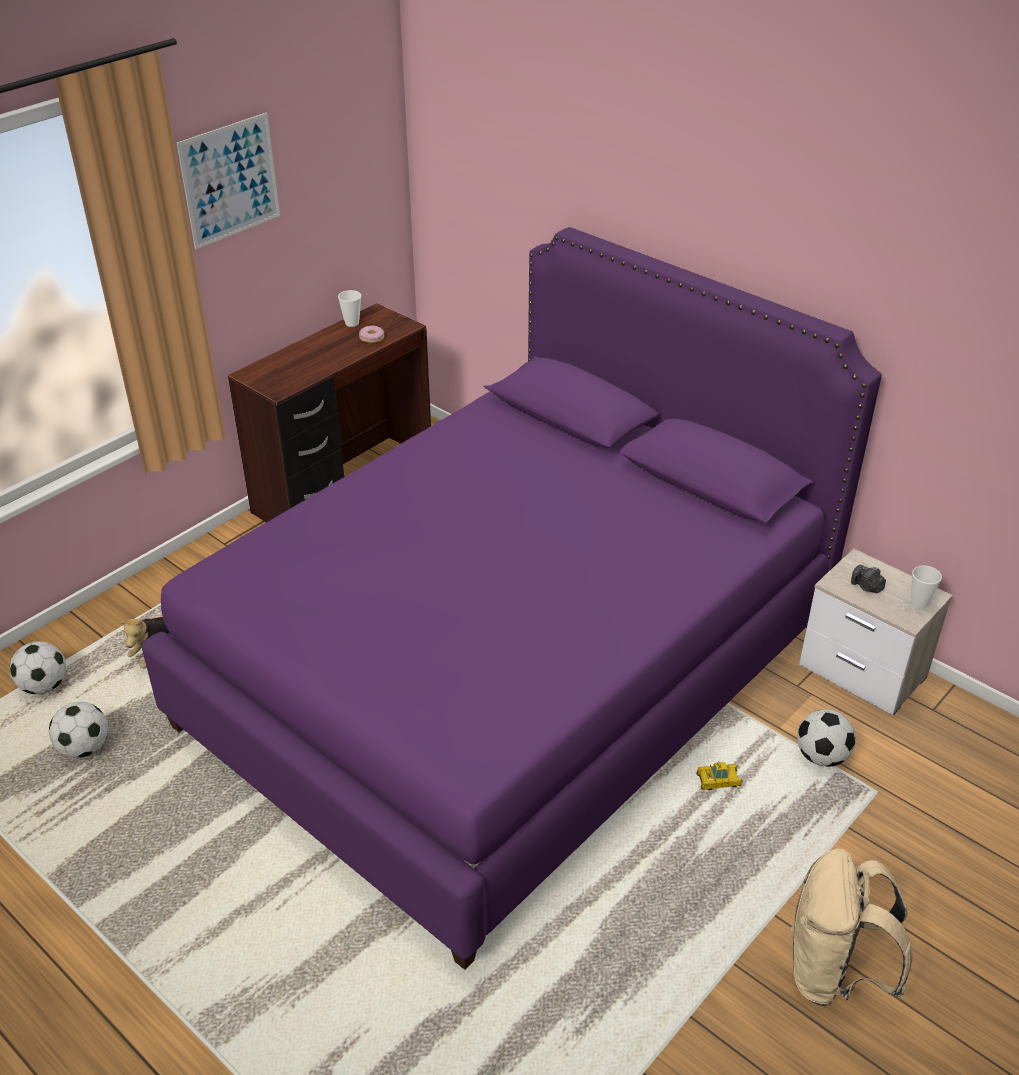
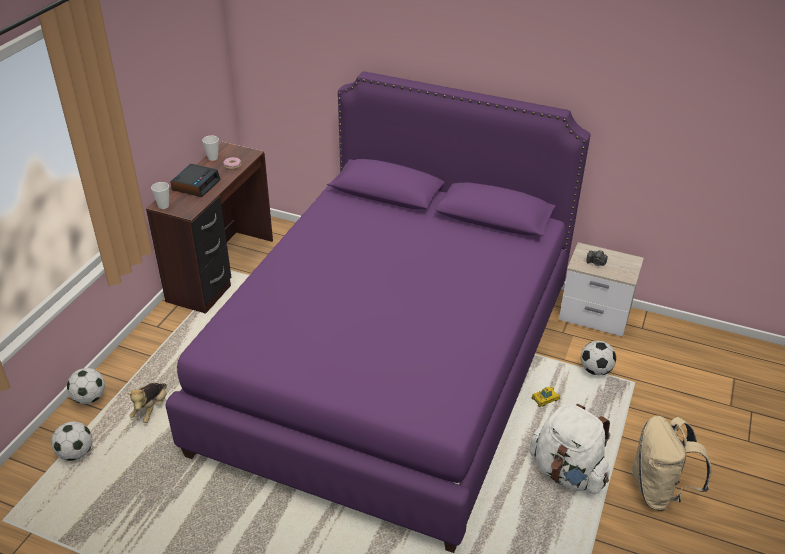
camera: 20 degrees left, 0 degrees up
(84, 748) = (129, 487): football -> football (90, 398)
(230, 180) = (135, 71): picture -> none
(309, 356) = (196, 185): none -> alarm clock
(697, 901) = (567, 472): none -> white backpack
(919, 603) = (628, 266): cup -> cup (163, 206)

